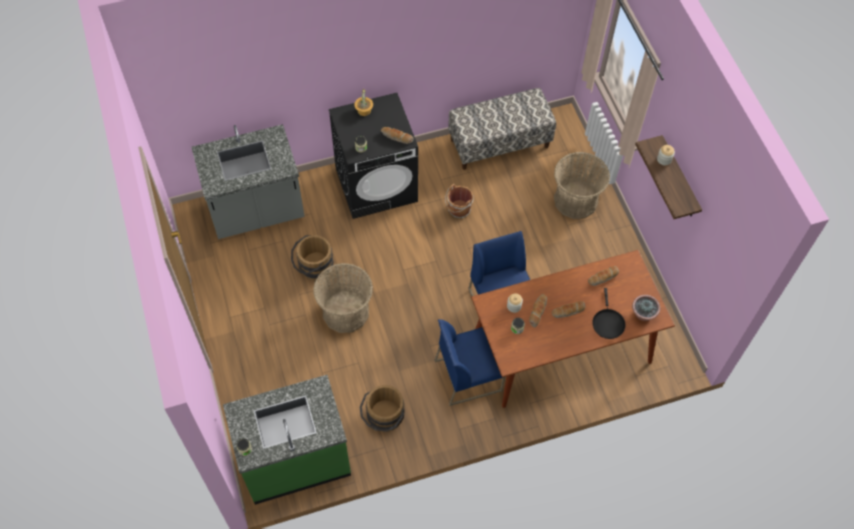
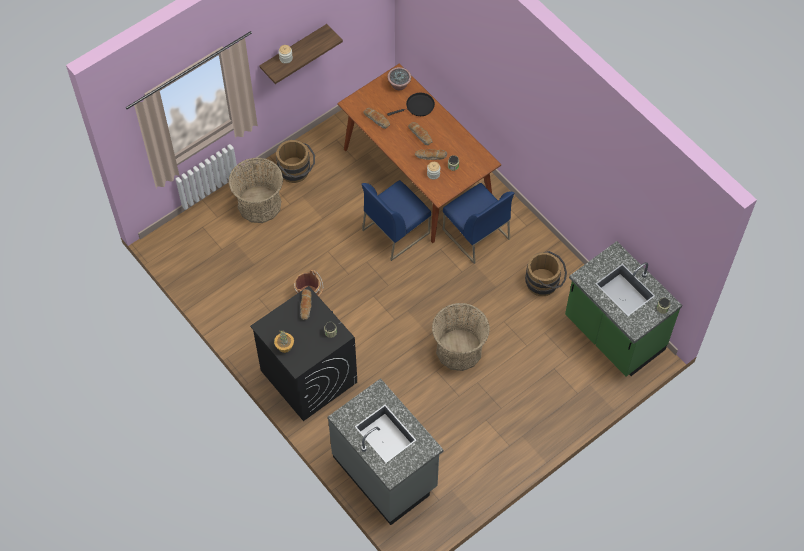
camera: 110 degrees left, 0 degrees up
(313, 267) = (425, 395): brown bucket -> brown bucket (296, 172)
(499, 143) = (215, 285): bench -> none

